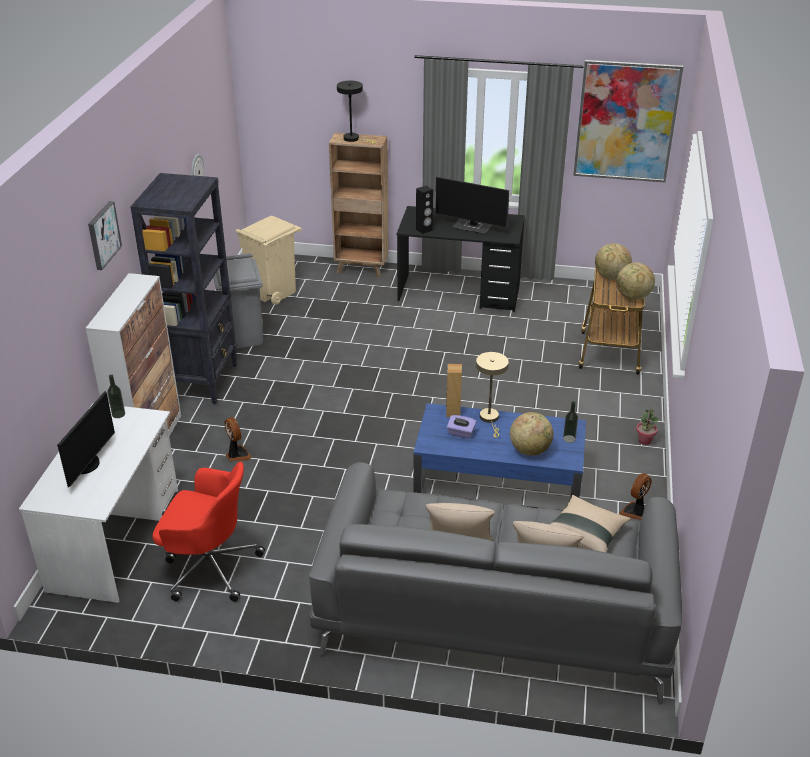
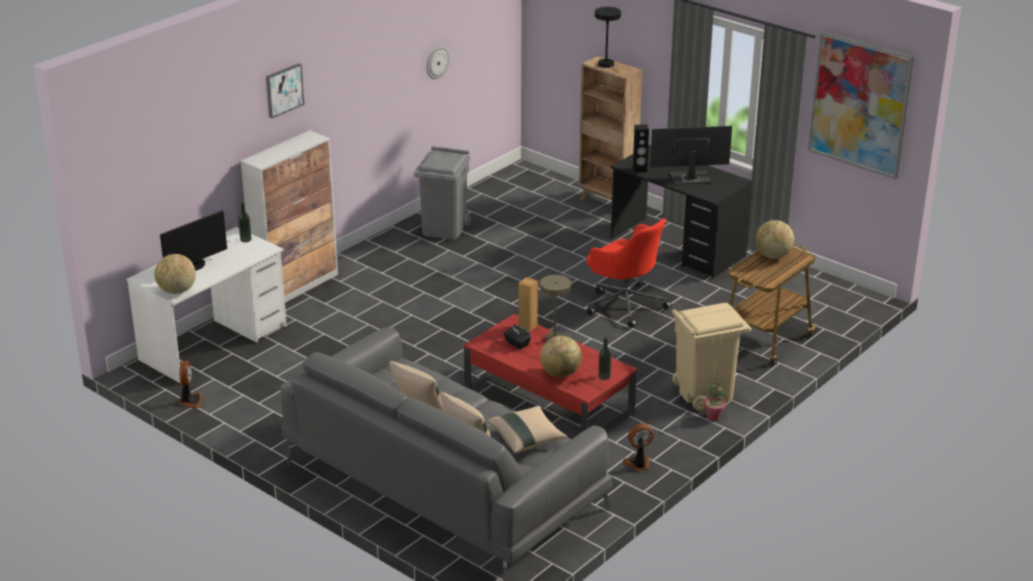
camera: 30 degrees right, 5 degrees down
(202, 381) = (378, 254): black bookcase -> none
(209, 567) = (262, 383): red office chair -> red office chair (625, 304)
(237, 455) = (354, 316): fan -> fan (190, 401)
(273, 292) = (506, 199): beige trash can -> beige trash can (704, 393)
(461, 433) = (517, 343): purple tissue box -> black tissue box
(473, 227) = (689, 178): monitor -> monitor turned 120 degrees clockwise
(497, 478) = (547, 400): blue coffee table -> red coffee table
(633, 297) = (771, 278): globe -> globe (176, 291)

